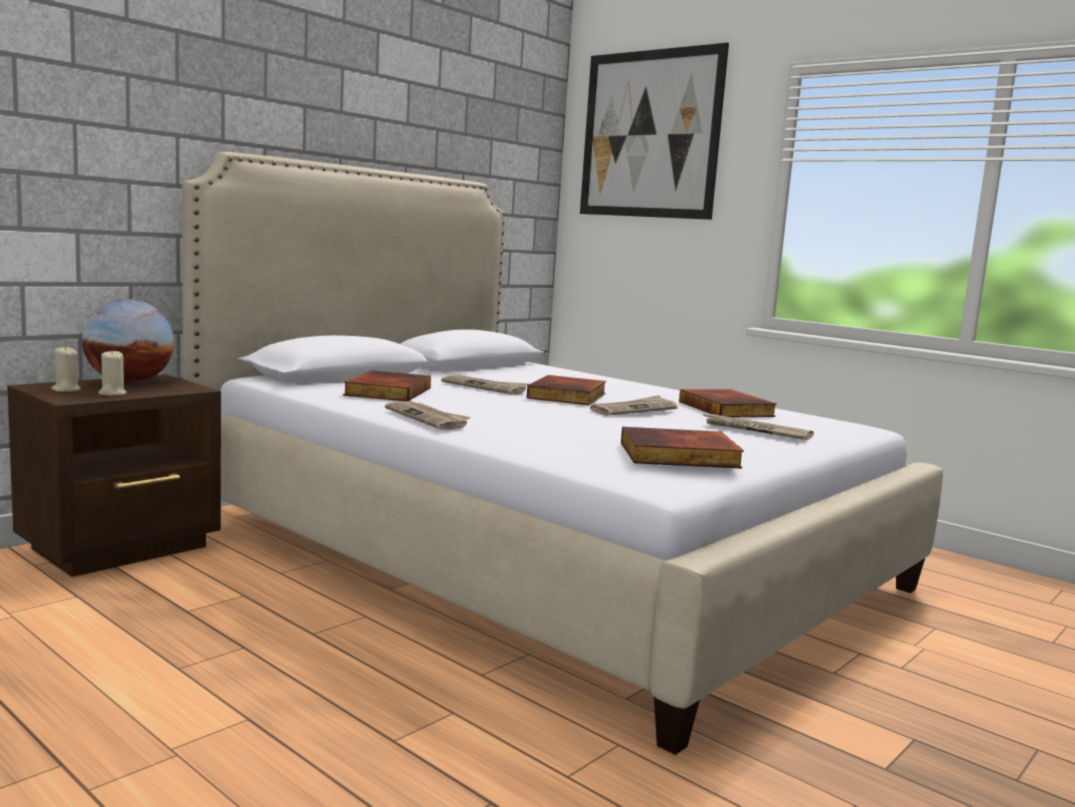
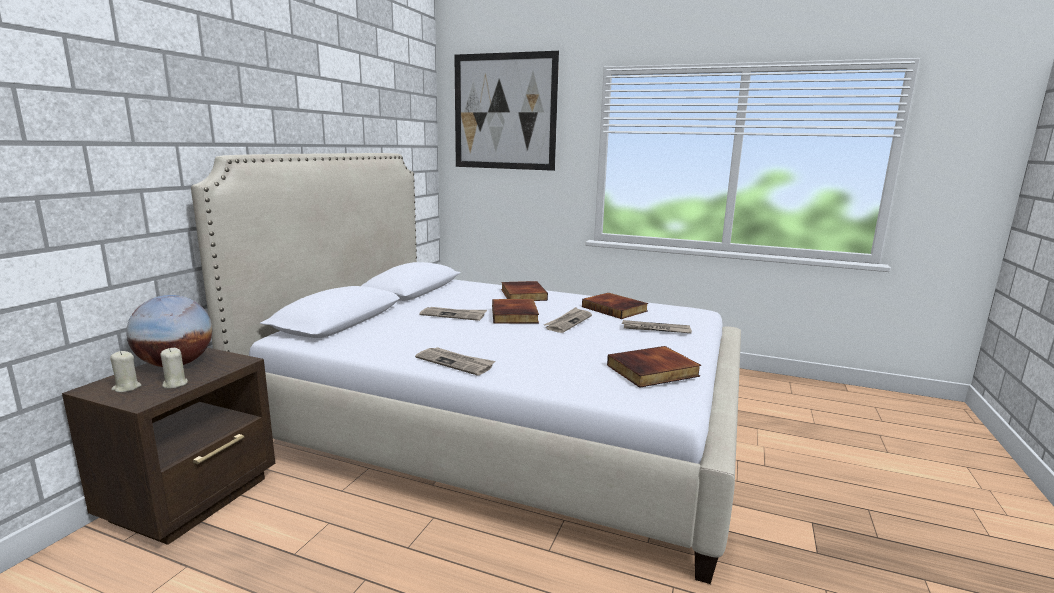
camera: 20 degrees left, 5 degrees up
(386, 391) = (393, 335): book -> book (522, 294)

